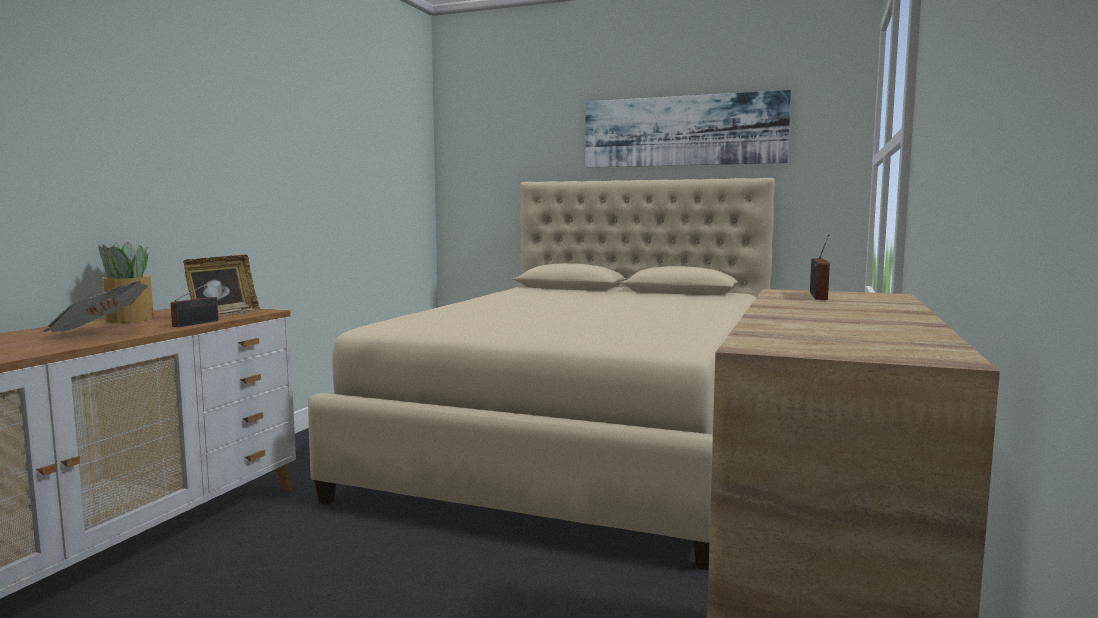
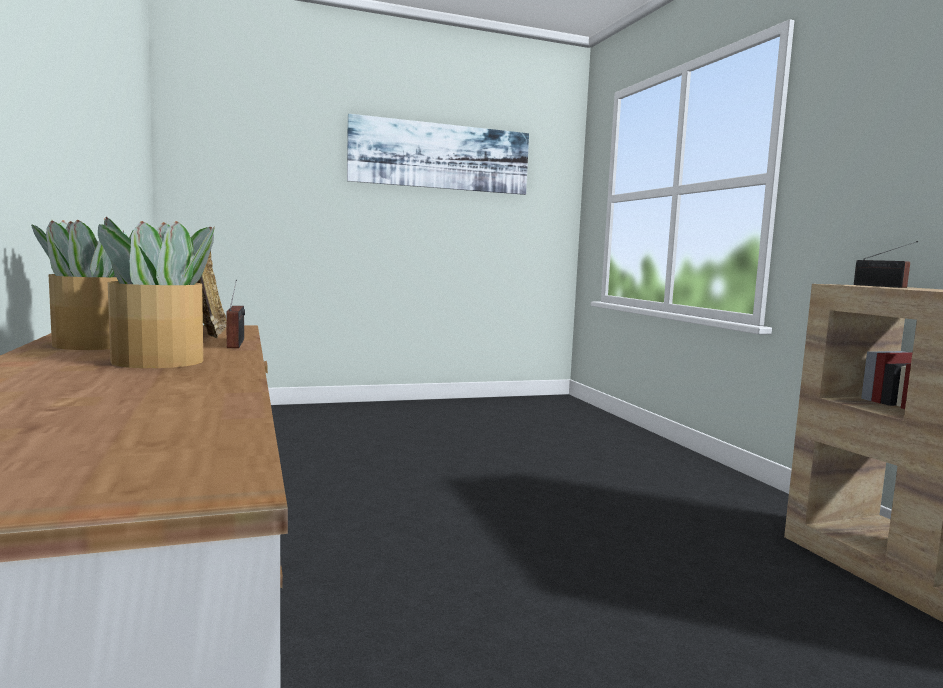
camera: 40 degrees left, 0 degrees up
(98, 333) = (160, 361): newspaper -> potted plant
(587, 442) = (447, 448): beige bed -> none

